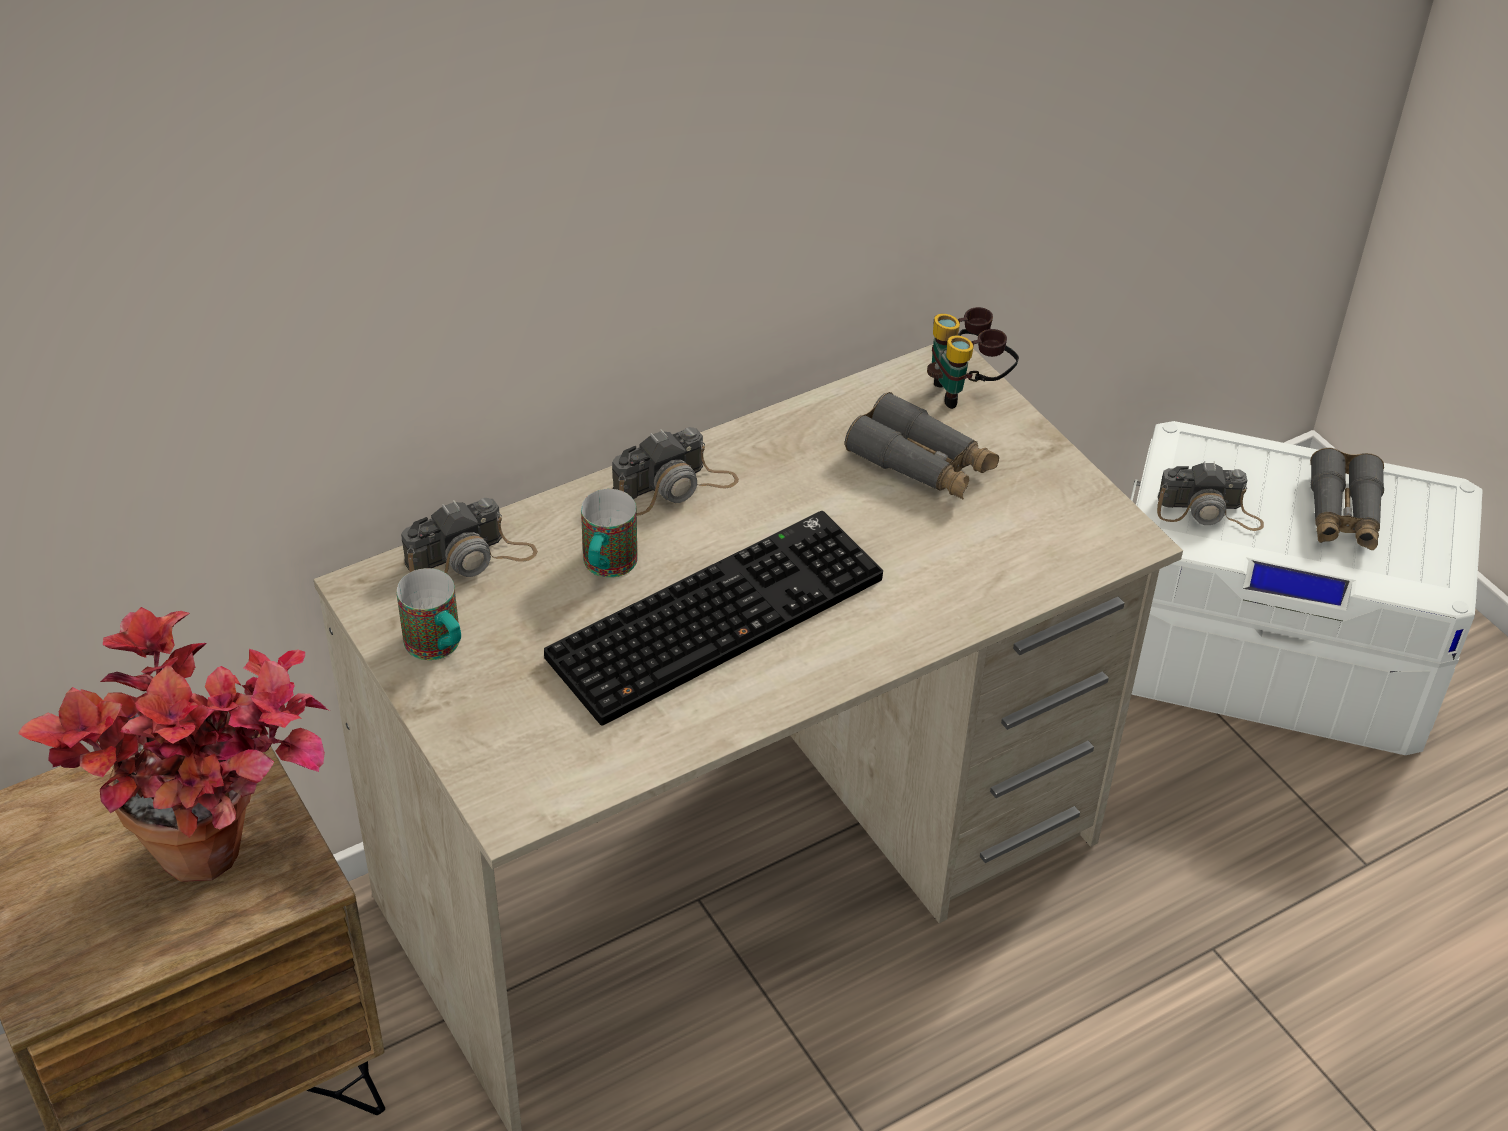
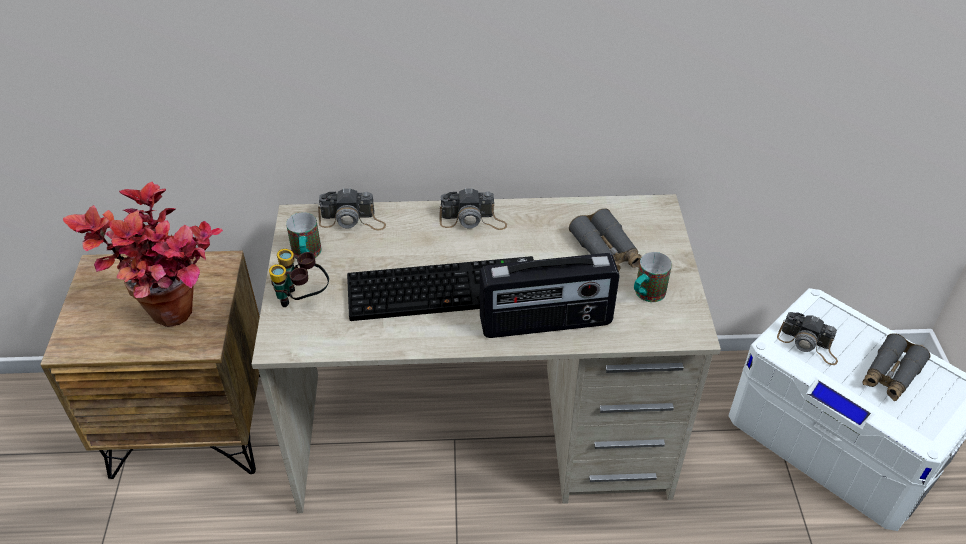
camera: 30 degrees right, 0 degrees up
(606, 567) = (410, 247): mug -> mug (646, 295)
(912, 608) = (546, 323): none -> radio
(967, 391) = (659, 224): binoculars -> binoculars (302, 300)

